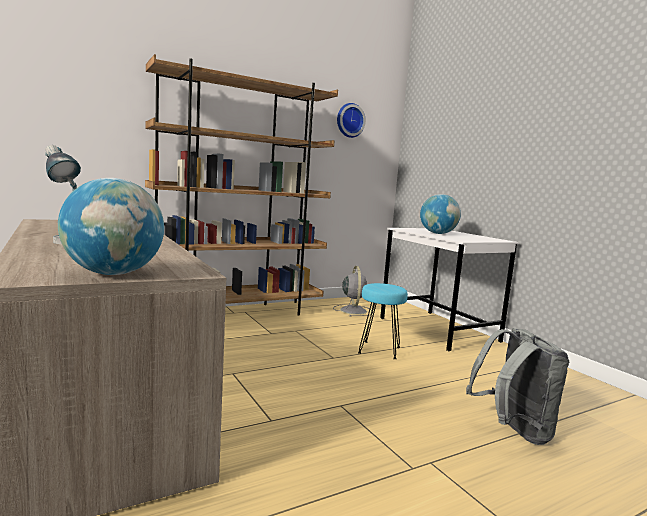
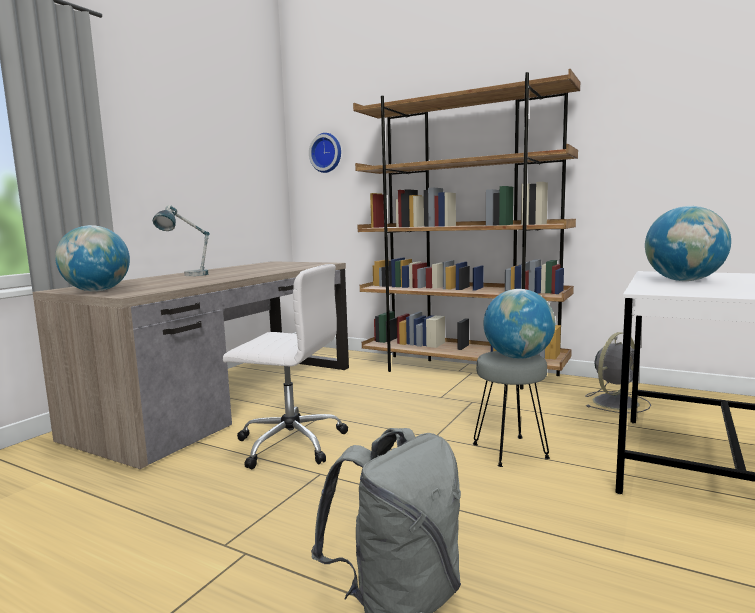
camera: 60 degrees right, 0 degrees up
(268, 400) = (289, 443): none -> white office chair
(349, 120) = (651, 103): wall clock -> wall clock (327, 153)
(378, 350) = (509, 451): turquoise stool -> grey stool
(389, 286) = (518, 357): none -> globe

